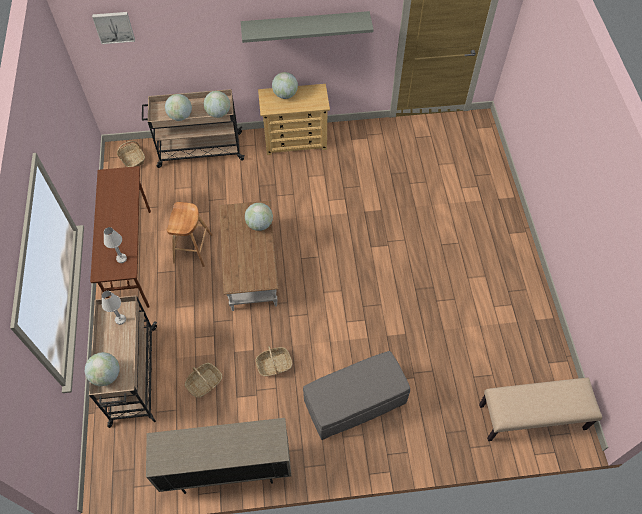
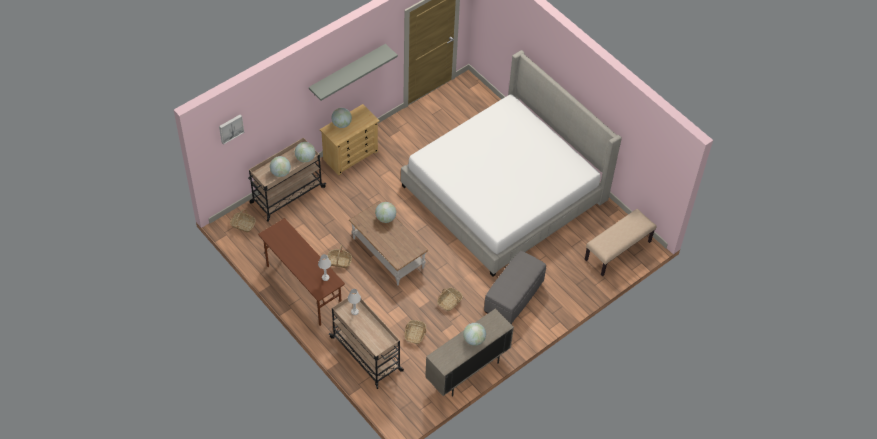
camera: 35 degrees left, 5 degrees down
(106, 375) = (374, 344): globe -> globe (474, 340)
(193, 248) = (339, 261): brown stool -> basket
(435, 264) = (504, 192): none -> bed

